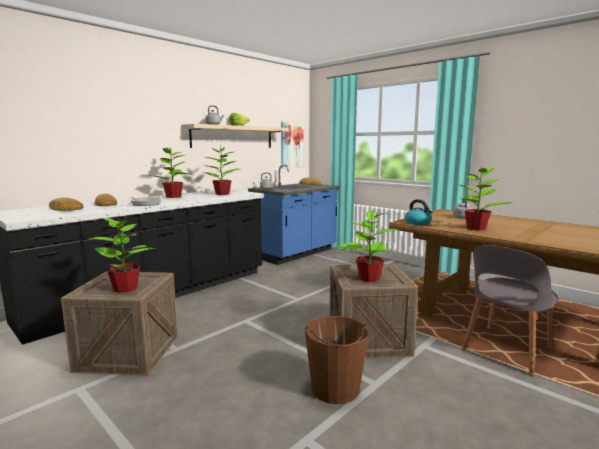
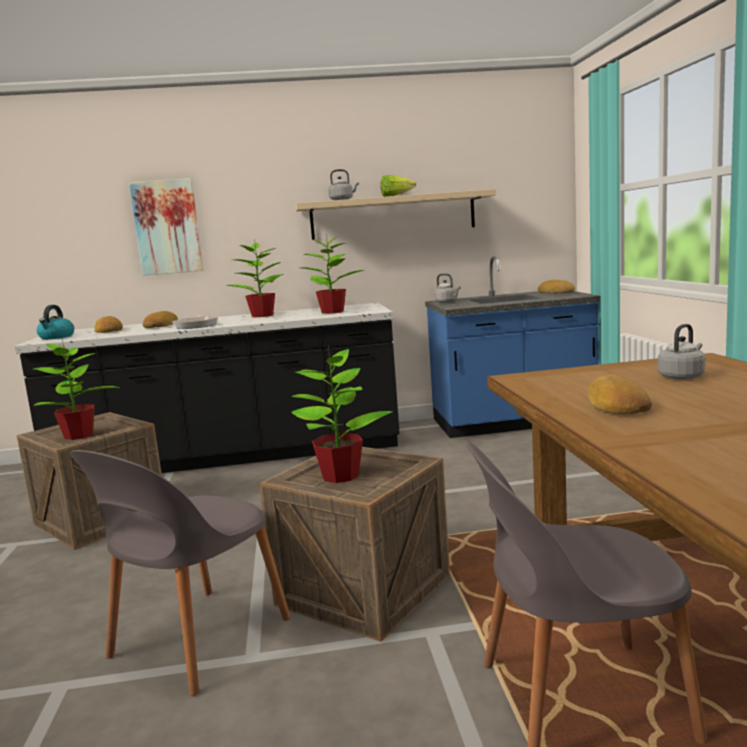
camera: 40 degrees right, 0 degrees up
(291, 145) = (527, 218): picture -> picture (167, 227)
(335, 388) = (196, 640): brown bucket -> grey chair
(418, 223) = (534, 381): kettle -> kettle (56, 337)
(476, 228) = (616, 404): potted plant -> bread

